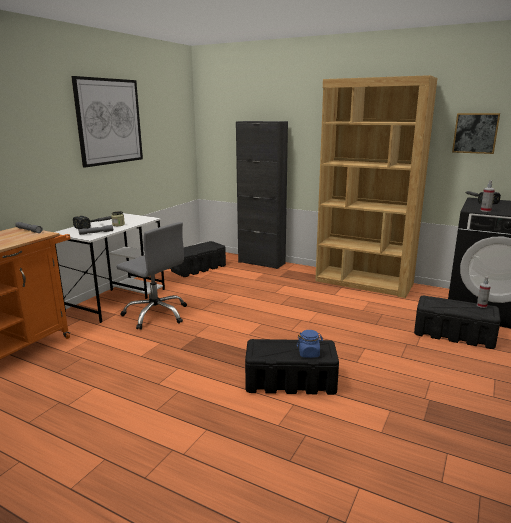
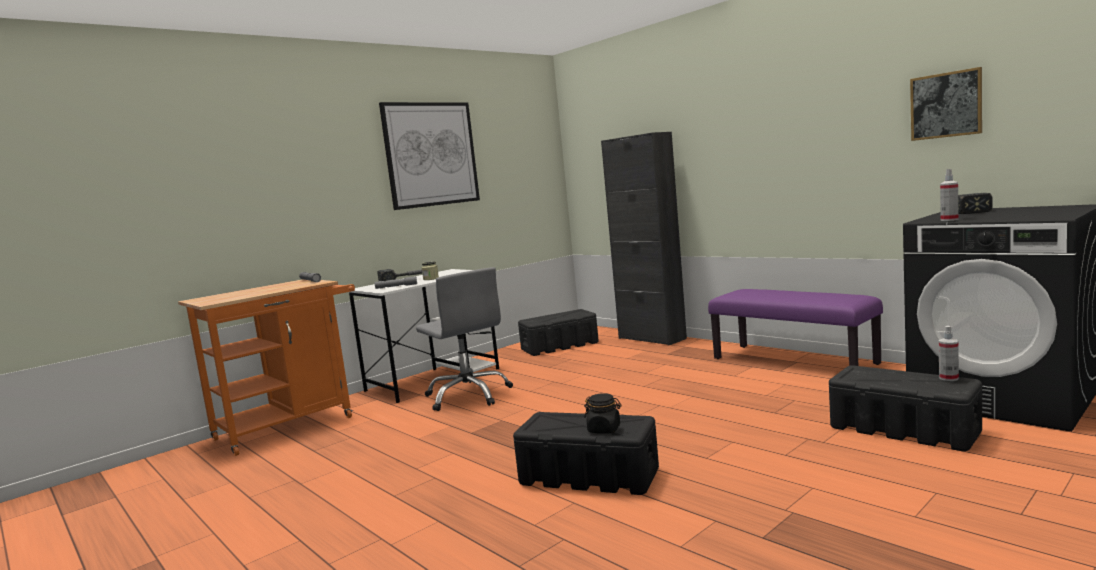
camera: 20 degrees right, 10 degrees down
(309, 353) = (604, 429): blue jar -> black jar
(364, 283) = (794, 361): brown bookcase -> purple bench

